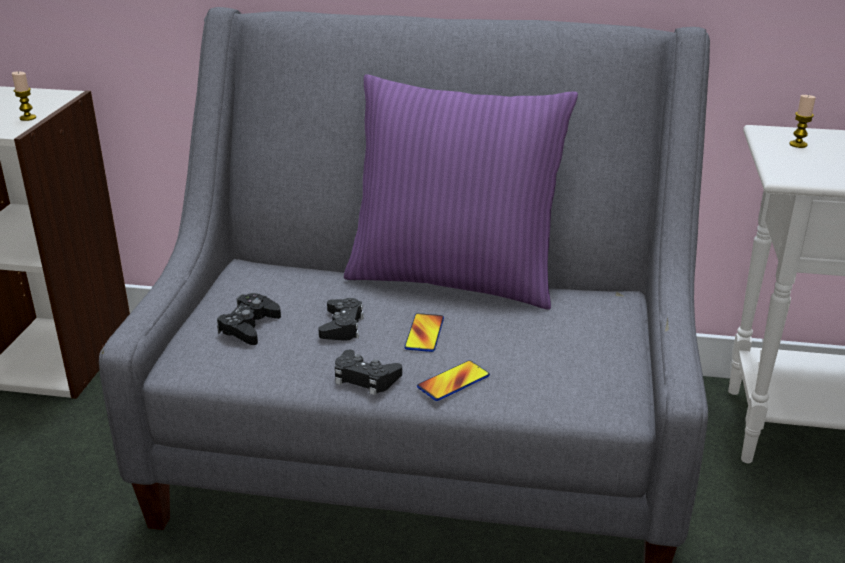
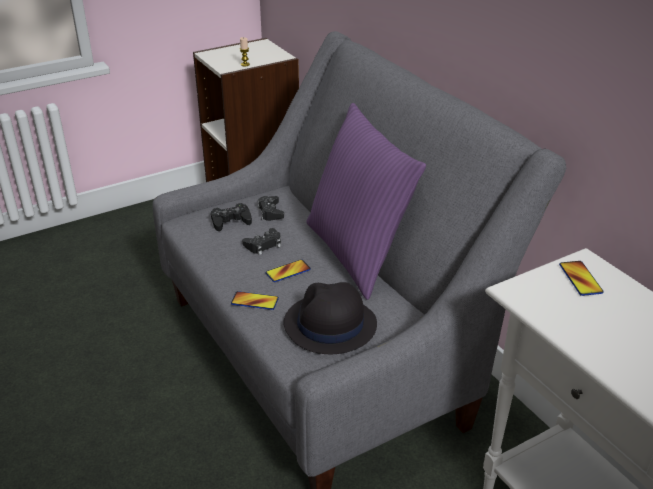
camera: 50 degrees right, 5 degrees up
(365, 378) = (226, 274): black game controller -> black game controller (270, 212)
(567, 352) = (329, 325): none -> black hat
(798, 144) = (580, 279): candle -> phone

